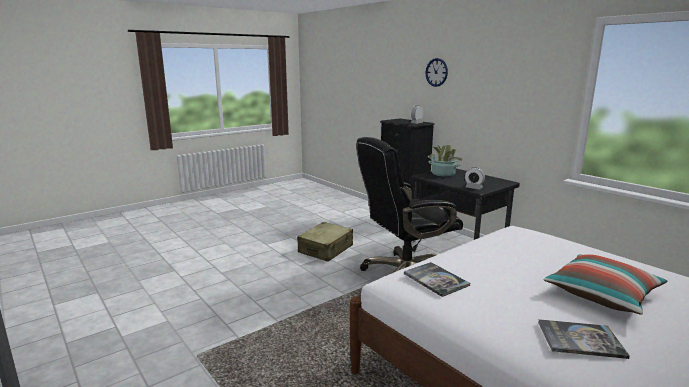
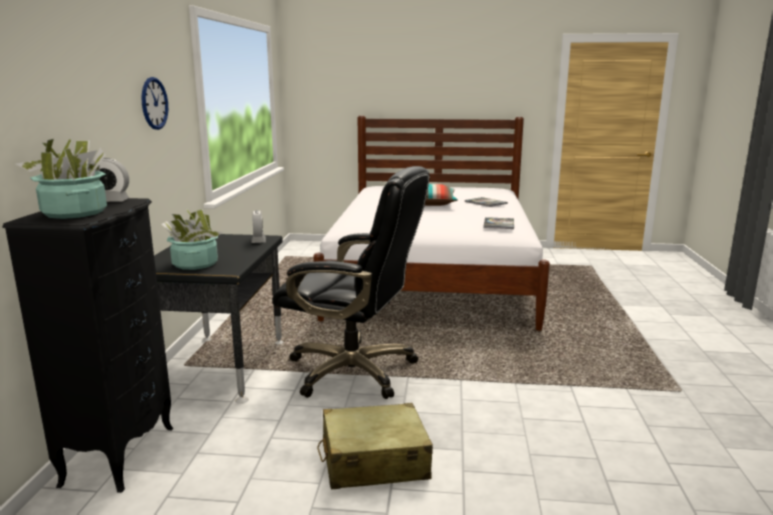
camera: 135 degrees left, 0 degrees up
(401, 121) = (74, 213): none -> potted plant
(436, 72) = (47, 76): wall clock -> wall clock (154, 103)

